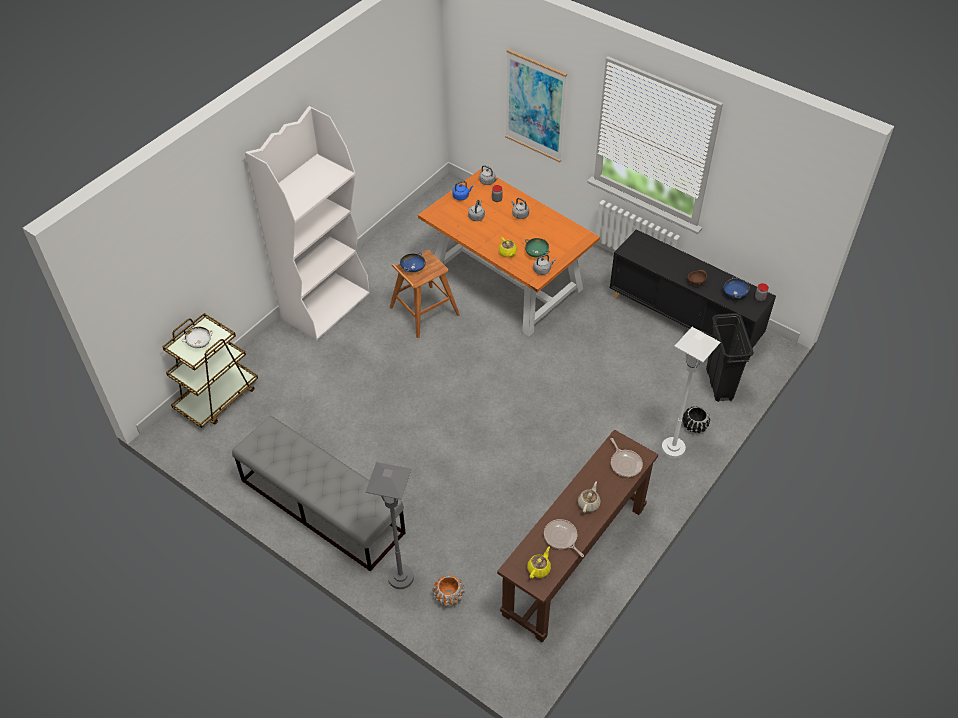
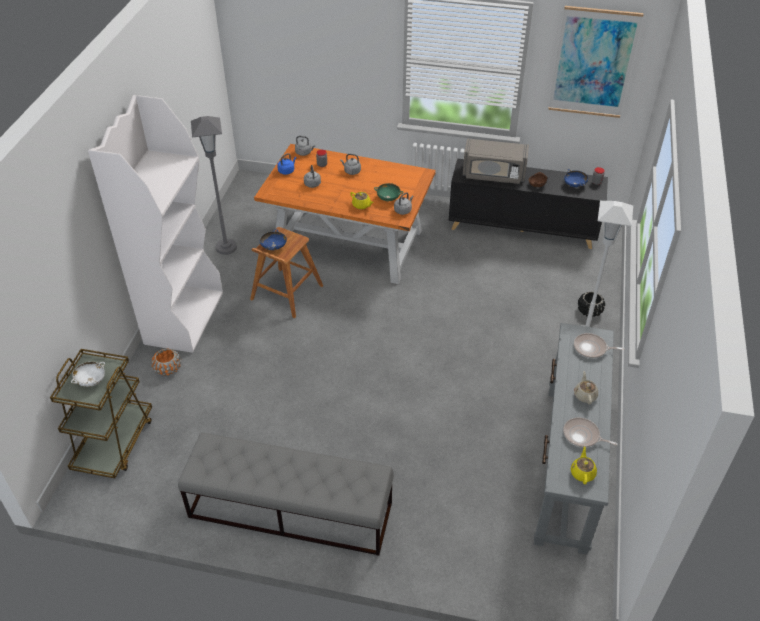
camera: 25 degrees left, 5 degrees down
(400, 577) = (413, 549): grey floor lamp -> grey floor lamp (226, 248)
(448, 596) = (471, 547): orange planter -> orange planter (168, 369)
(535, 106) = (330, 68): picture -> picture (593, 63)
(574, 560) = (566, 465): brown console table -> grey console table
(625, 463) = (591, 348): frying pan -> frying pan turned 150 degrees clockwise
(660, 258) = (493, 175): none -> grey microwave
(719, 384) = (586, 271): black trash can -> none

